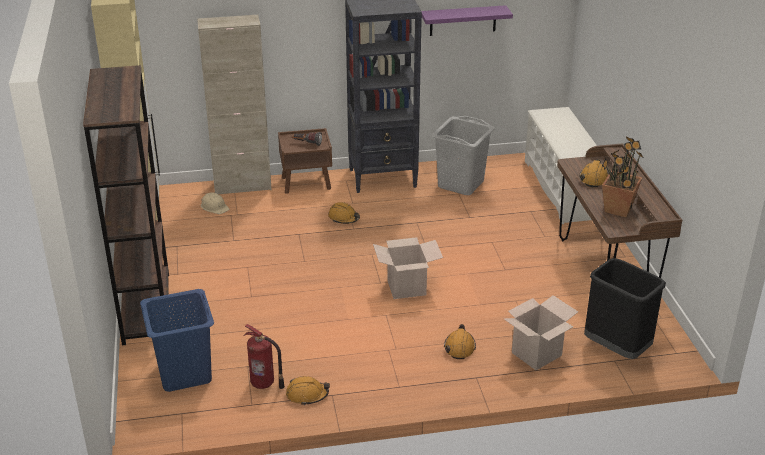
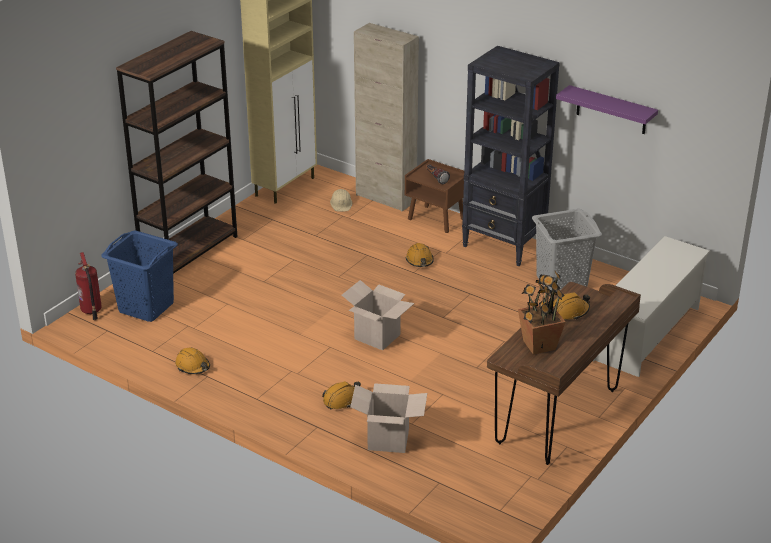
camera: 45 degrees right, 0 degrees up
(264, 383) = (180, 343): fire extinguisher -> fire extinguisher (91, 311)
(617, 348) = (458, 476): black trash can -> none

